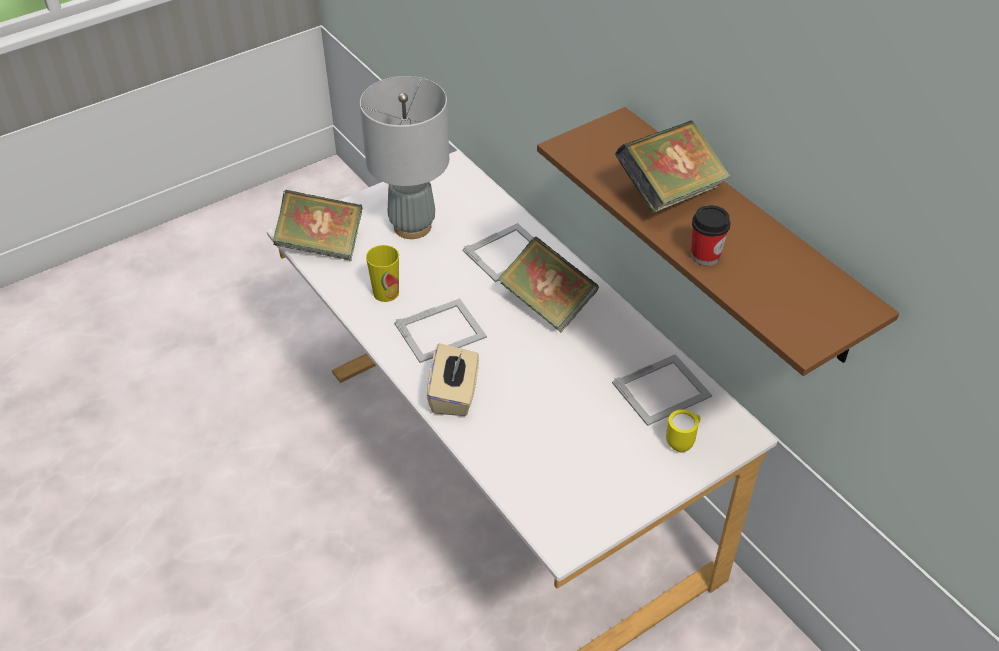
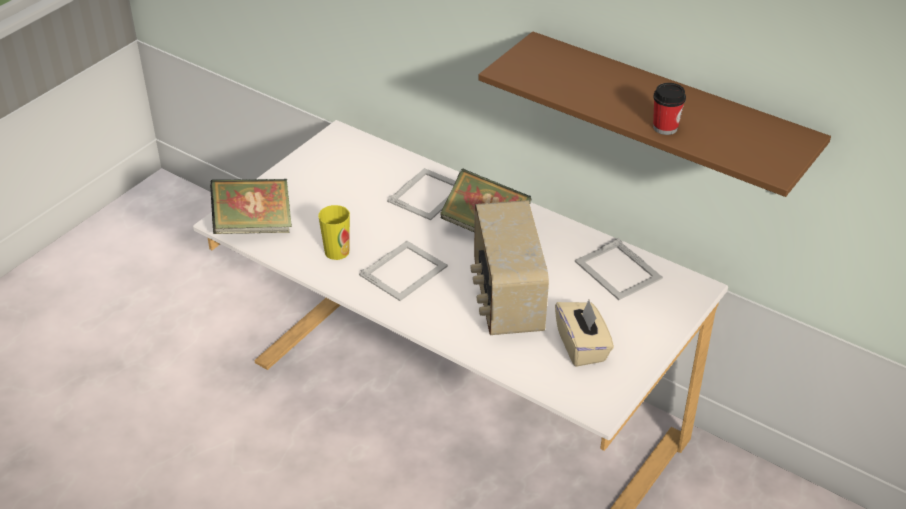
camera: 20 degrees left, 5 degrees down
(412, 227) = (330, 192): grey table lamp -> none
(454, 395) = (445, 319): beige tissue box -> beige tissue box (582, 346)
(527, 391) = (506, 300): none -> radio
(663, 390) = (618, 270): picture frame -> picture frame turned 105 degrees clockwise
(669, 193) = (609, 88): book -> none
(682, 442) = (655, 307): yellow mug -> none

